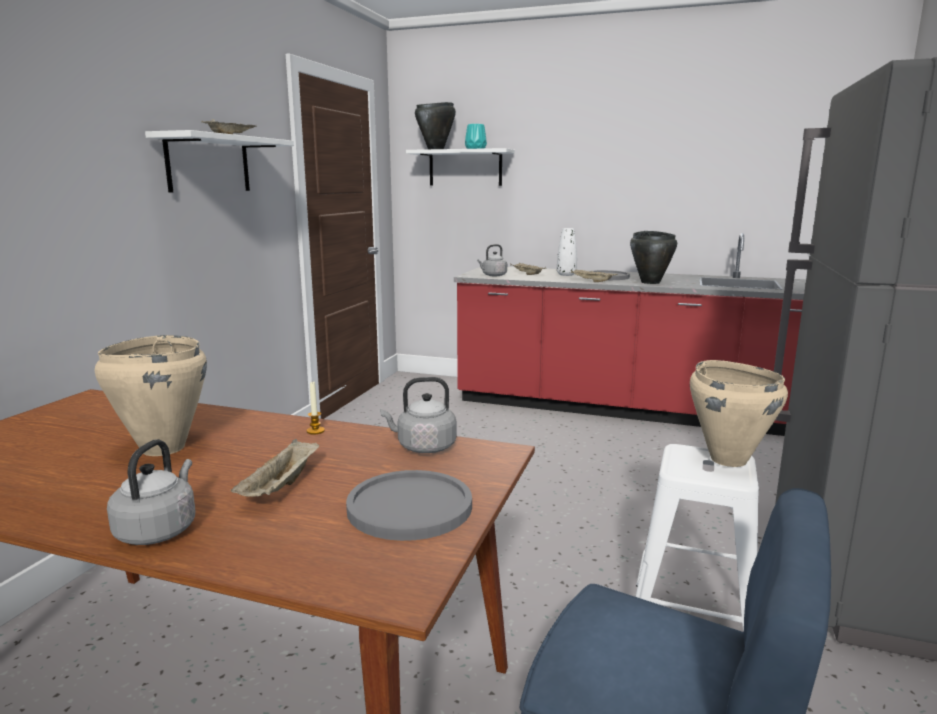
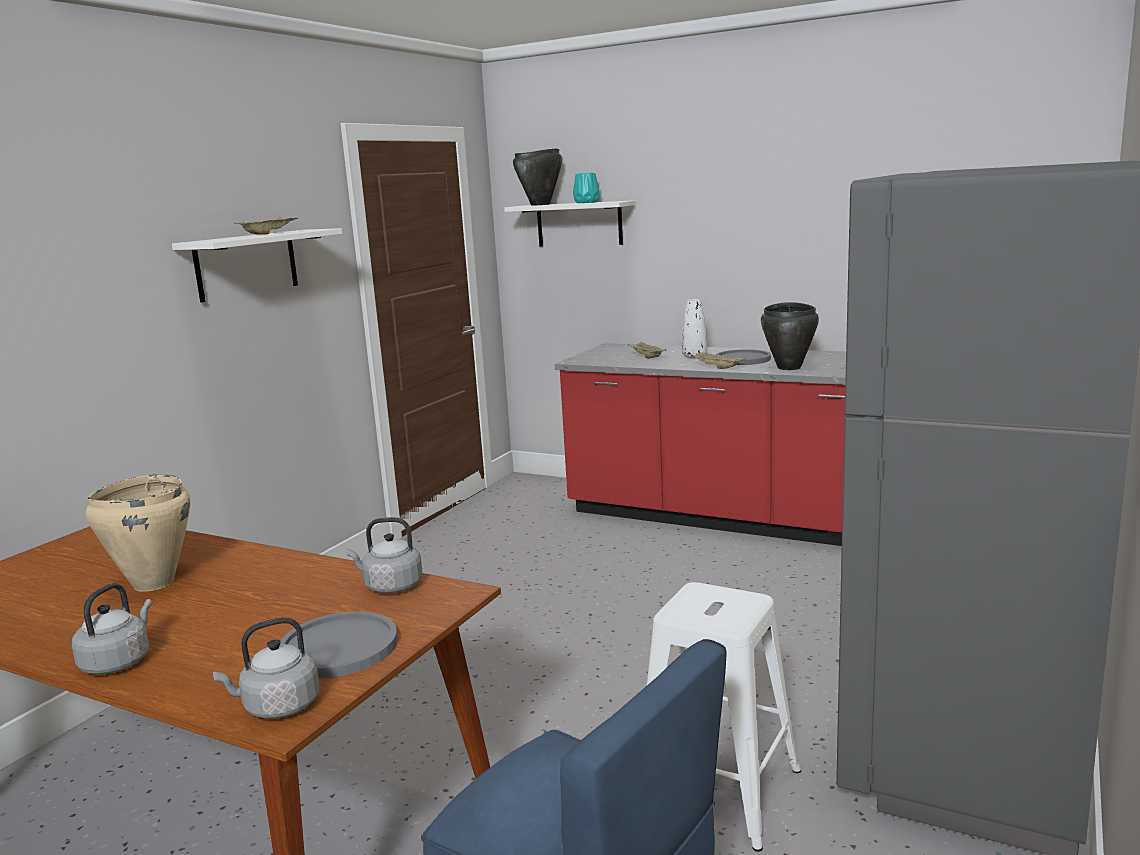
camera: 10 degrees right, 0 degrees up
(281, 487) = (237, 625): beige tray -> none
(315, 431) = (299, 567): candle -> none
(493, 275) = (603, 360): grey kettle -> grey kettle (278, 707)
(728, 459) = (739, 602): beige cooking pot -> none

